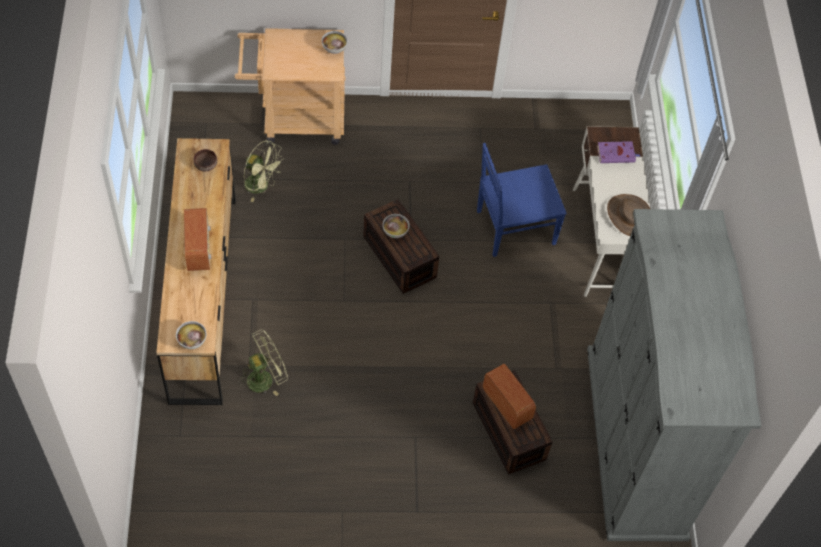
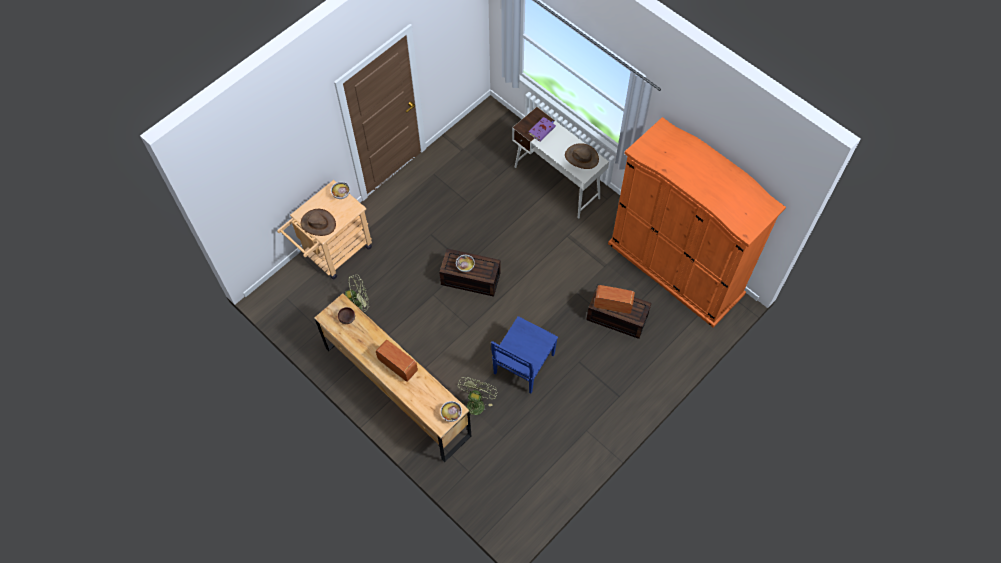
camera: 40 degrees left, 5 degrees up
(280, 57) = (318, 223): none -> brown hat
(513, 227) = (508, 213): blue chair -> blue chair (523, 365)
(636, 441) = (675, 268): grey wardrobe -> orange wardrobe

